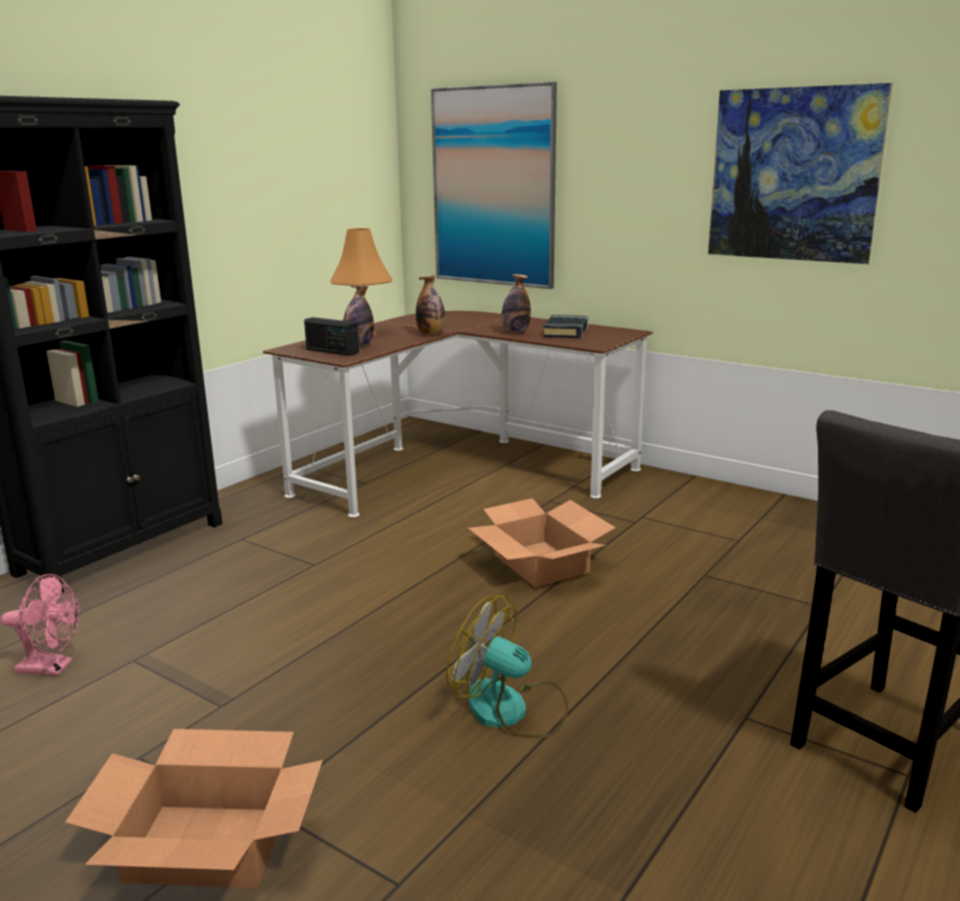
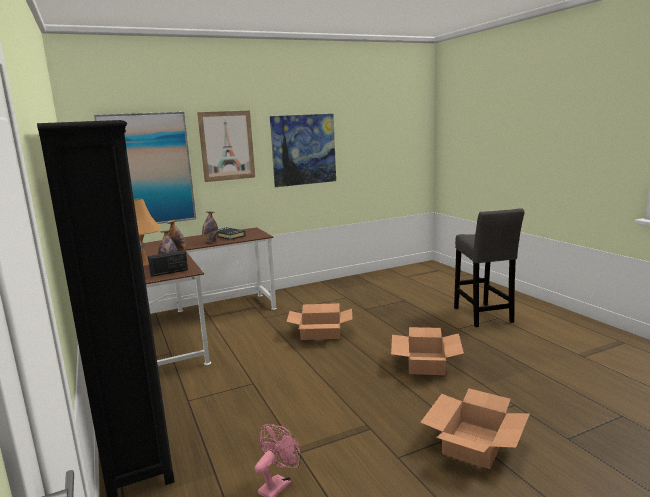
camera: 60 degrees left, 5 degrees down
(511, 710) = (426, 363): fan -> cardboard box
(623, 153) = (227, 146): none -> picture

